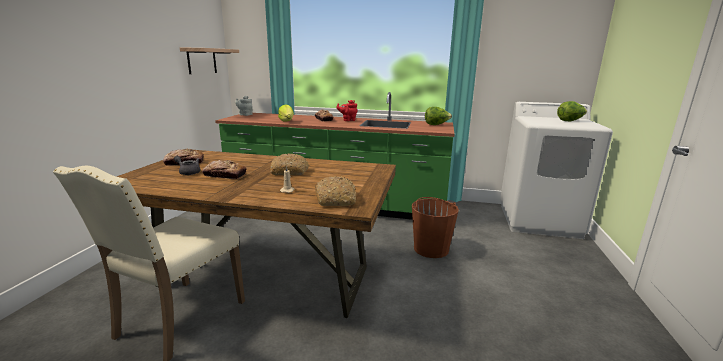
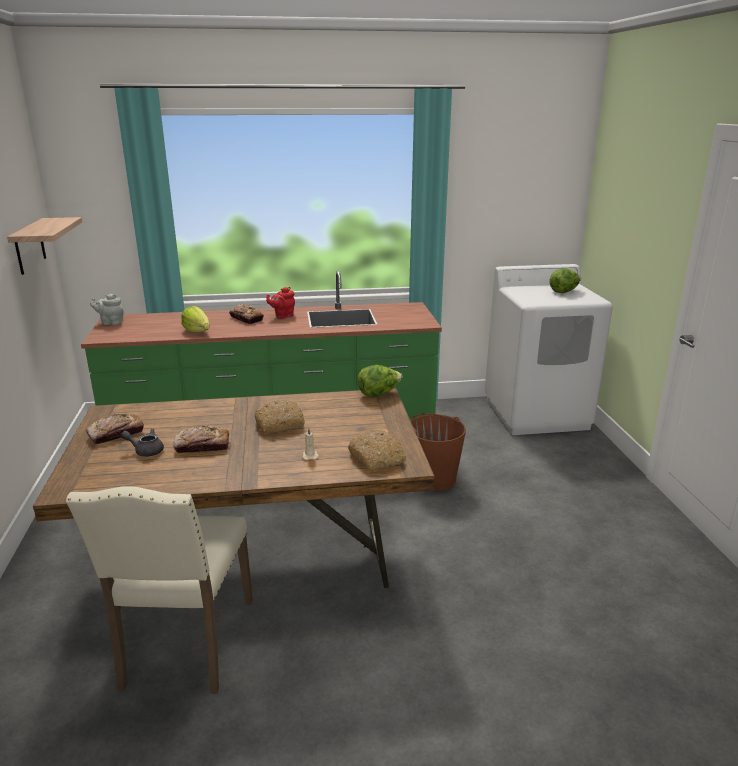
camera: 20 degrees left, 5 degrees up
(436, 125) = (407, 311): lettuce -> lettuce (379, 394)

